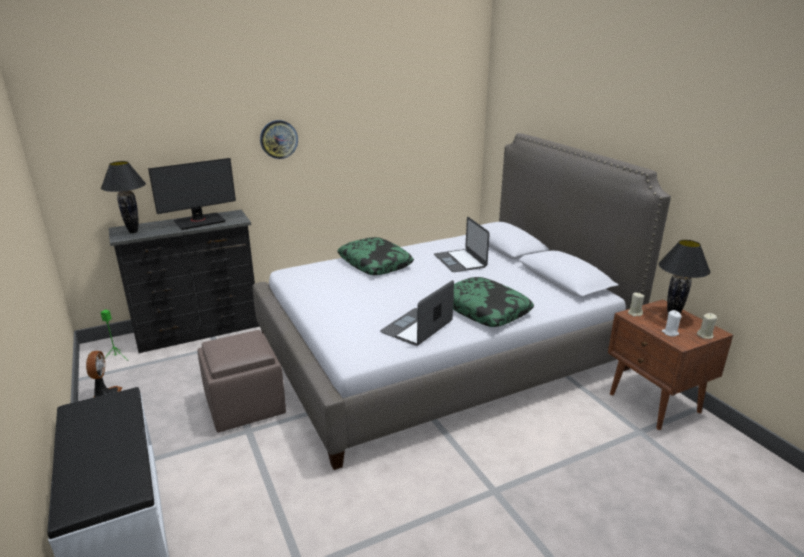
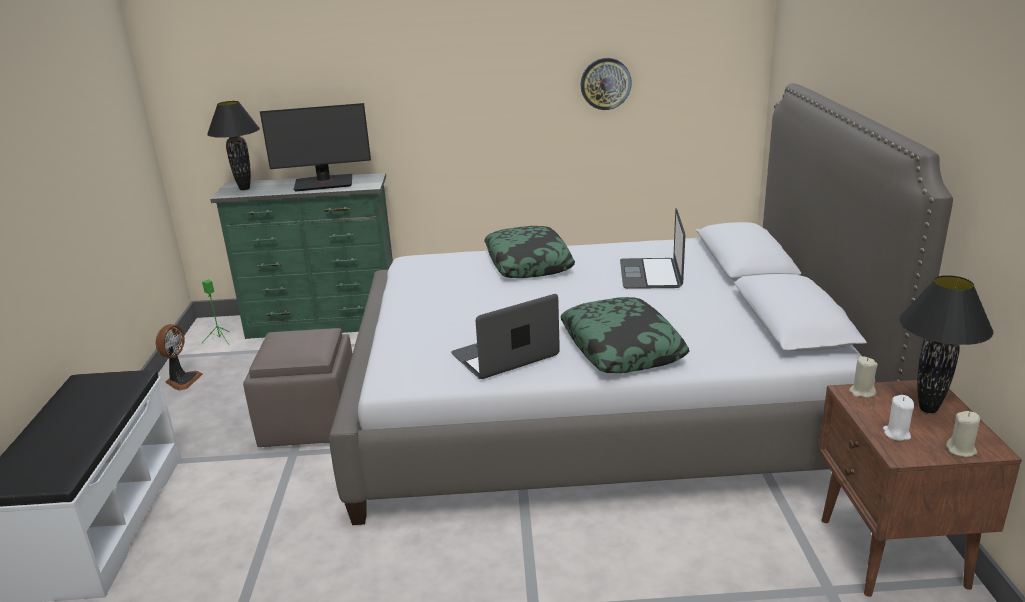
camera: 25 degrees right, 0 degrees up
(200, 331) = (324, 324): black dresser -> green dresser
(278, 139) = (439, 81): wall clock -> wall clock (605, 83)

